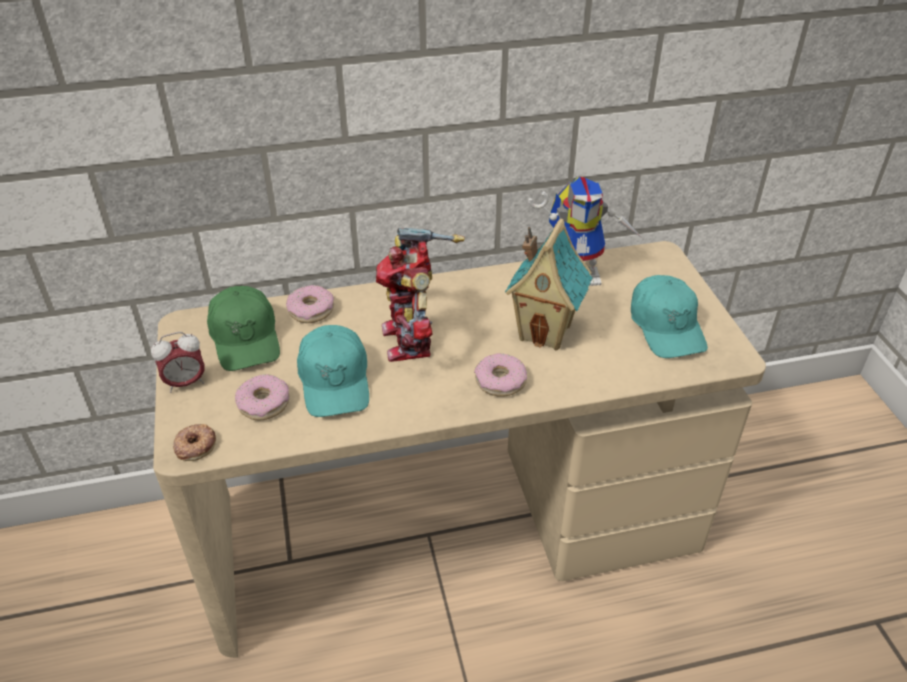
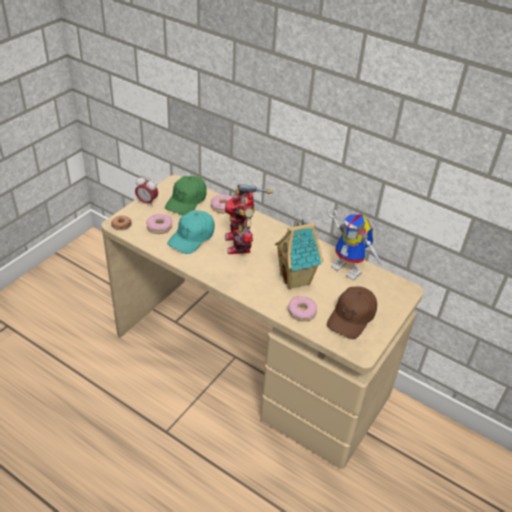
camera: 45 degrees right, 0 degrees up
(411, 340) = (240, 243): toy robot -> toy robot turned 45 degrees counterclockwise
(500, 381) = (248, 282): donut -> donut (302, 312)
(666, 327) = (352, 317): turquoise cap -> brown cap

